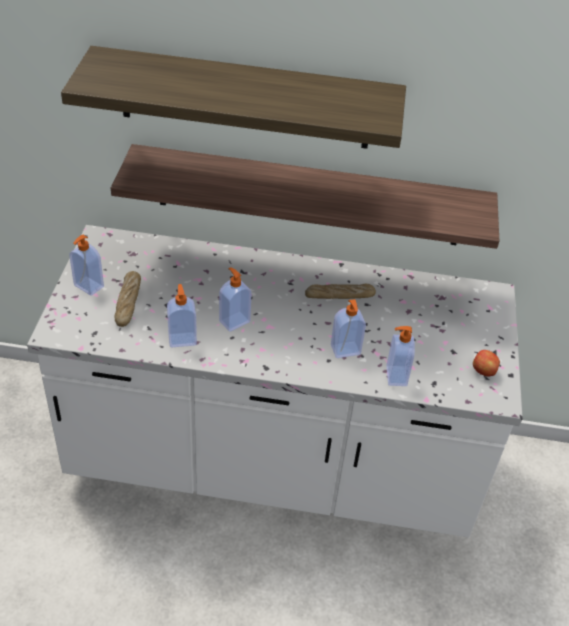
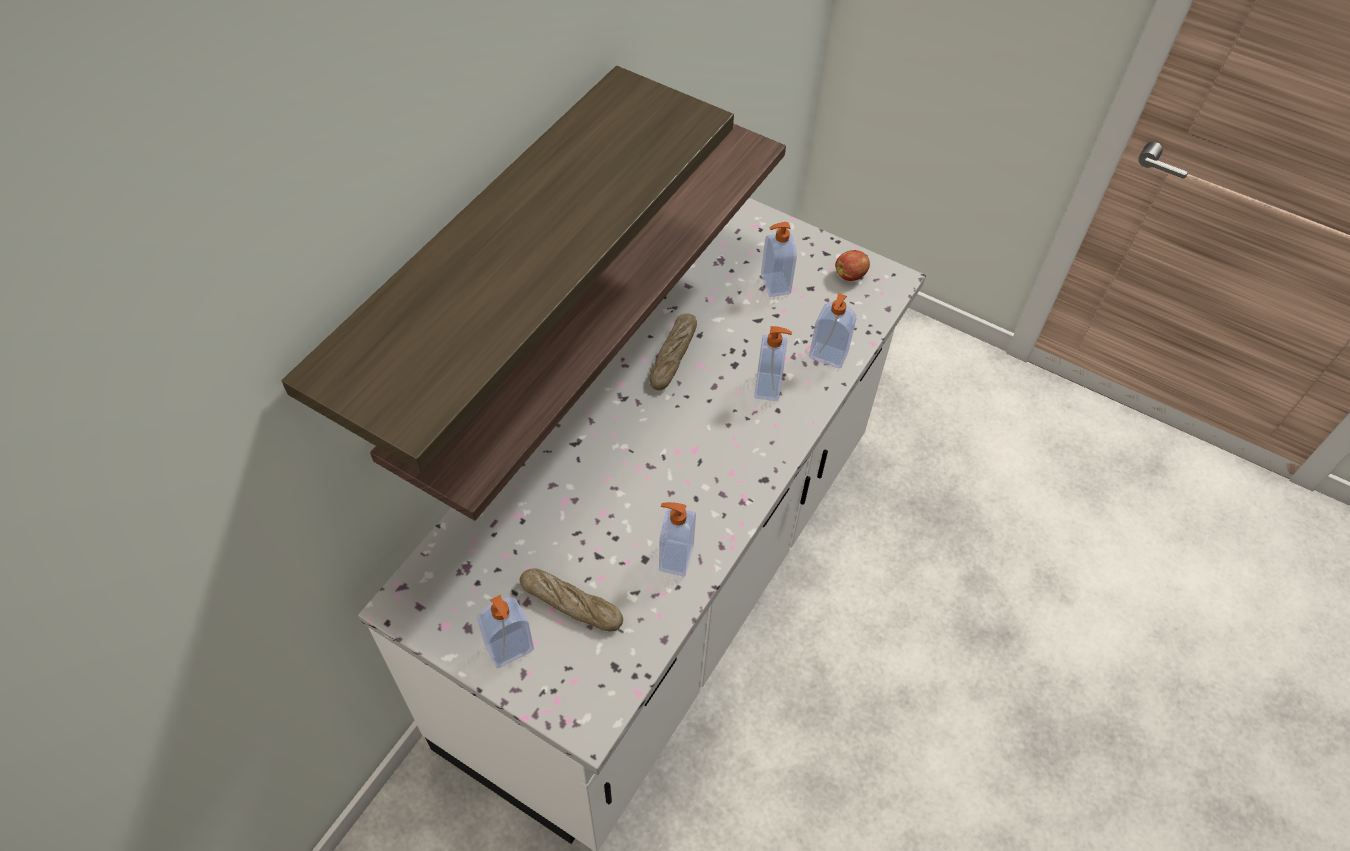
camera: 65 degrees left, 10 degrees up
(234, 321) = (667, 486): soap dispenser -> soap dispenser (774, 284)

